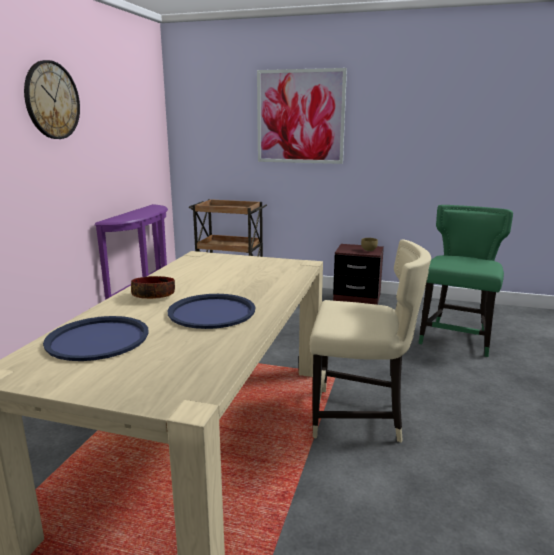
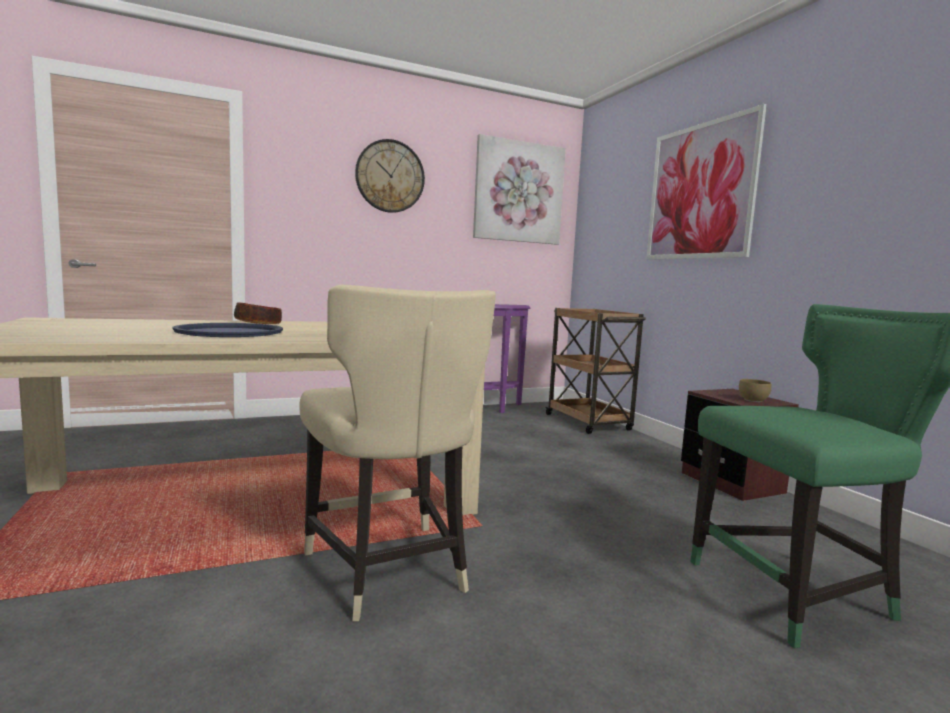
camera: 50 degrees right, 10 degrees down
(98, 339) = (128, 323): blue tray -> none
(135, 104) = (518, 192): none -> picture

